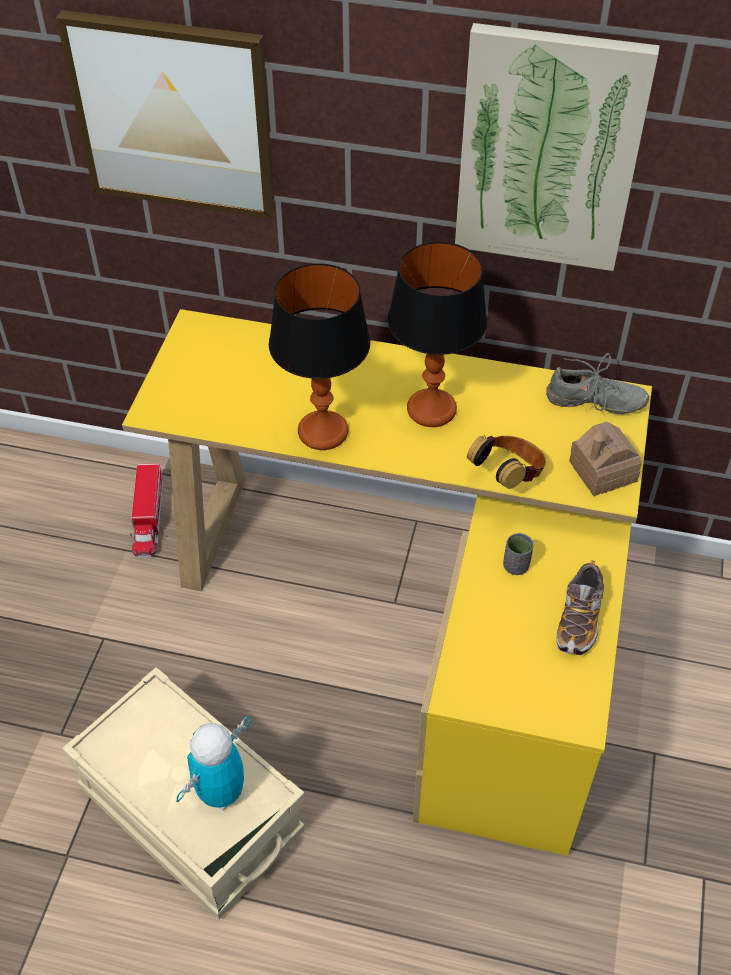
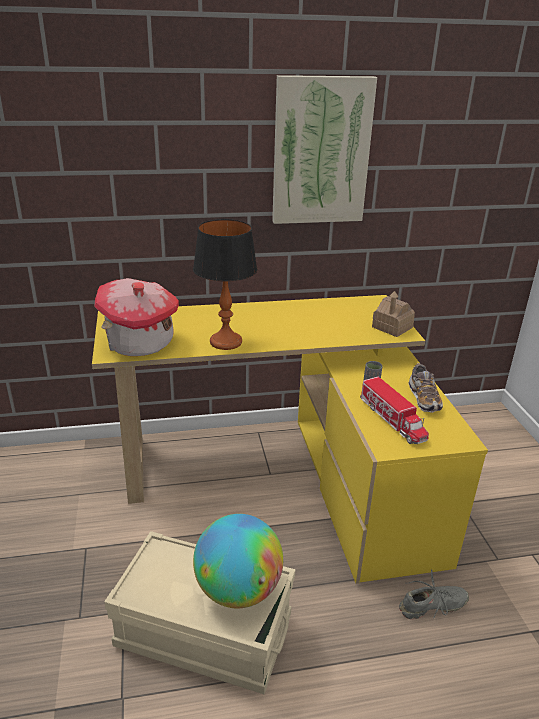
camera: 25 degrees left, 20 degrees down
(148, 518) = (86, 473): toy truck -> toy truck (392, 420)
(174, 115) = (94, 165): picture -> none
(203, 398) = (139, 342): none -> toy house
(221, 793) = (238, 590): toy robot -> globe
(431, 409) = (281, 322): table lamp -> none
(508, 476) = (345, 338): headphones -> none
(594, 402) = (364, 304): grey shoe -> grey shoe (432, 607)

